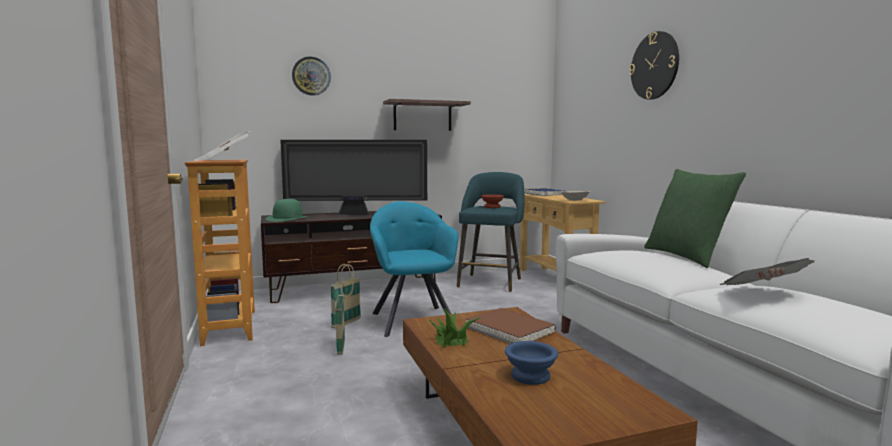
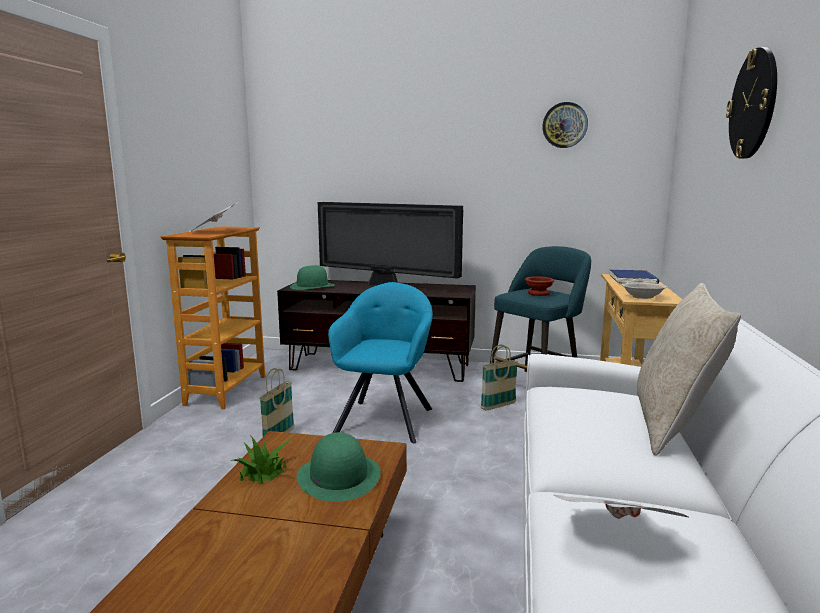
camera: 30 degrees right, 5 degrees up
(311, 76) = (352, 132): wall clock -> wall clock (564, 125)
(346, 323) = (320, 409): basket -> basket (498, 406)
(422, 116) = (478, 173): shelf -> none
(509, 330) = (338, 476): brown book -> green hat
(530, 375) = (247, 548): blue bowl -> none
(687, 257) = (673, 425): green pillow -> beige pillow

